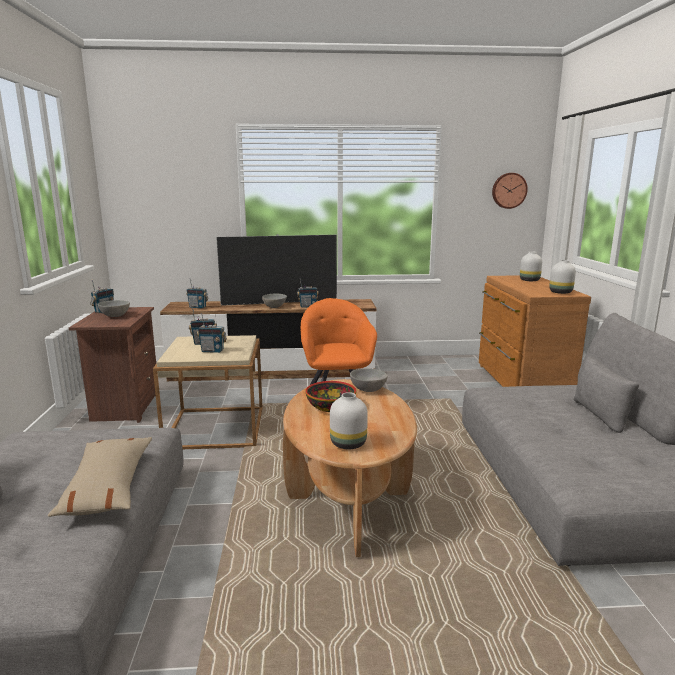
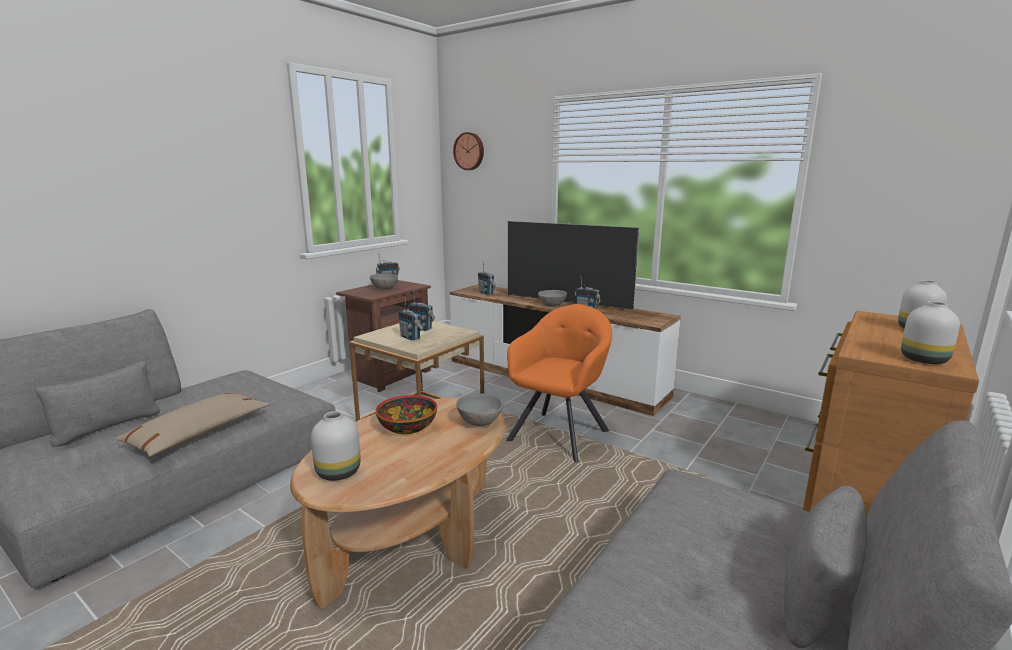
camera: 40 degrees right, 0 degrees up
(509, 190) = (944, 174): wall clock -> wall clock (469, 151)

